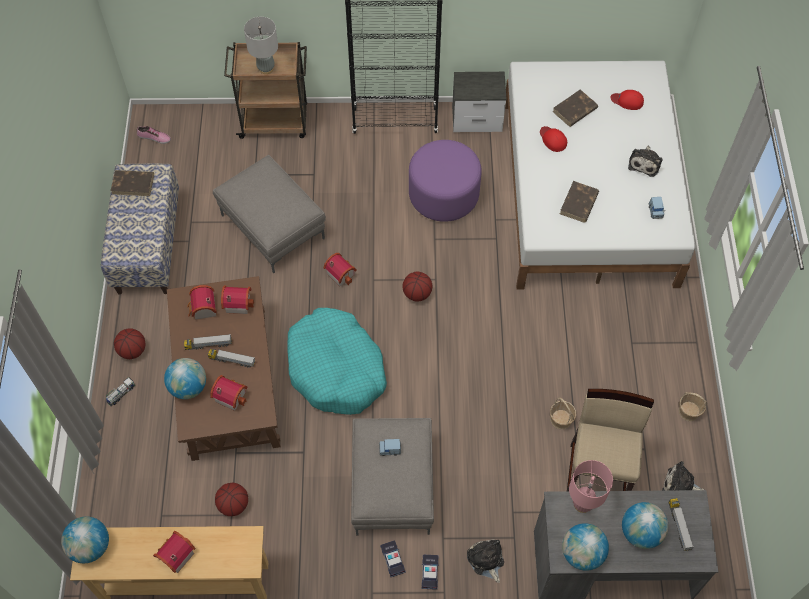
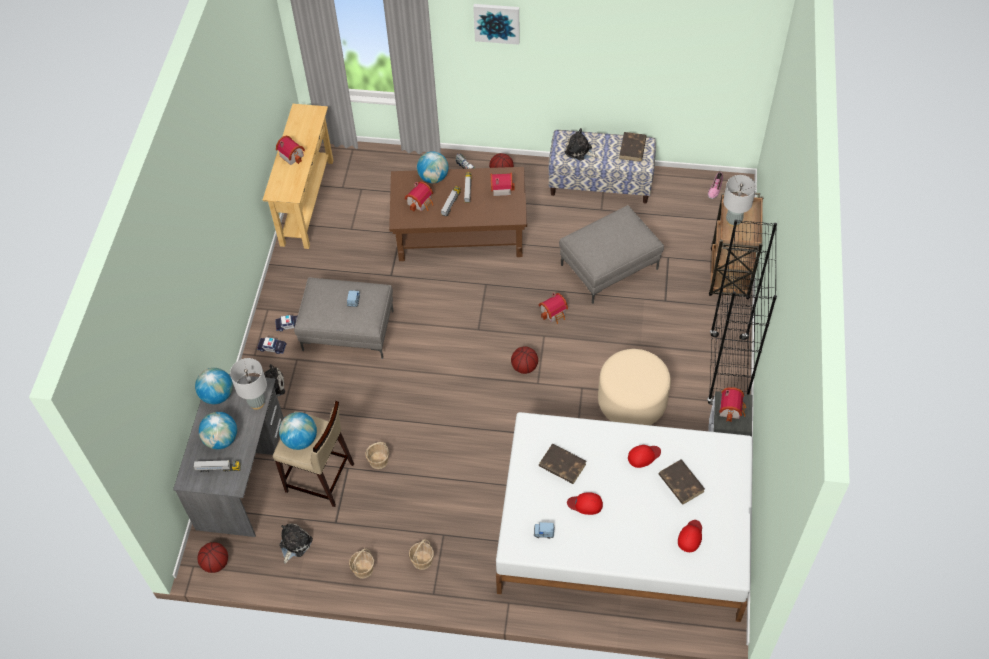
camera: 100 degrees right, 5 degrees down
(36, 239) = (497, 23): none -> picture
(90, 547) = (311, 113): globe -> globe (300, 440)
(233, 505) = (358, 230): basketball -> basketball (215, 563)
(237, 302) = (503, 209): toy house -> toy house (732, 409)
(336, 369) = (460, 302): turquoise dog bed -> none
(443, 195) = (632, 401): purple ottoman -> beige ottoman
(582, 504) = (257, 403): pink table lamp -> grey table lamp
(616, 181) = (585, 504): none -> red cap
(645, 163) = (605, 535): plush toy -> plush toy (579, 151)
(664, 358) = (422, 560): none -> basket

